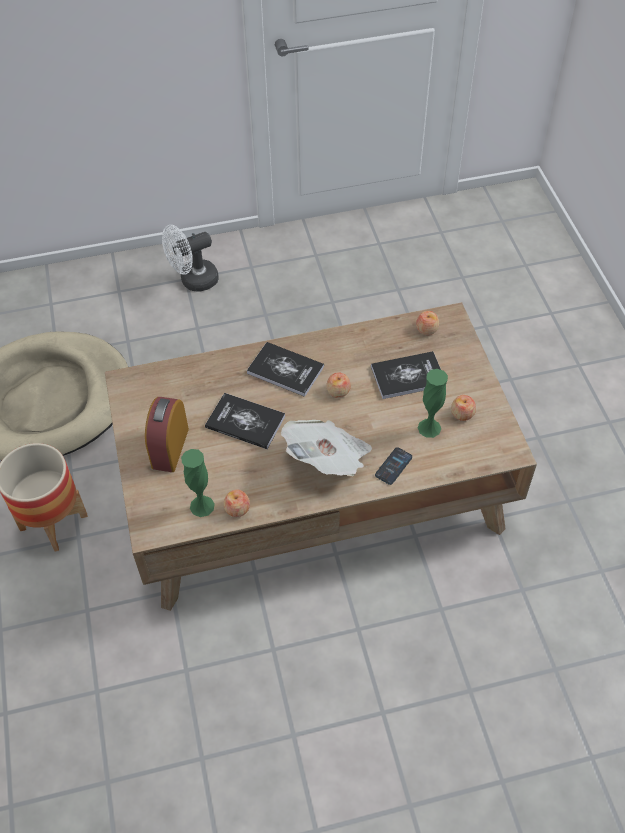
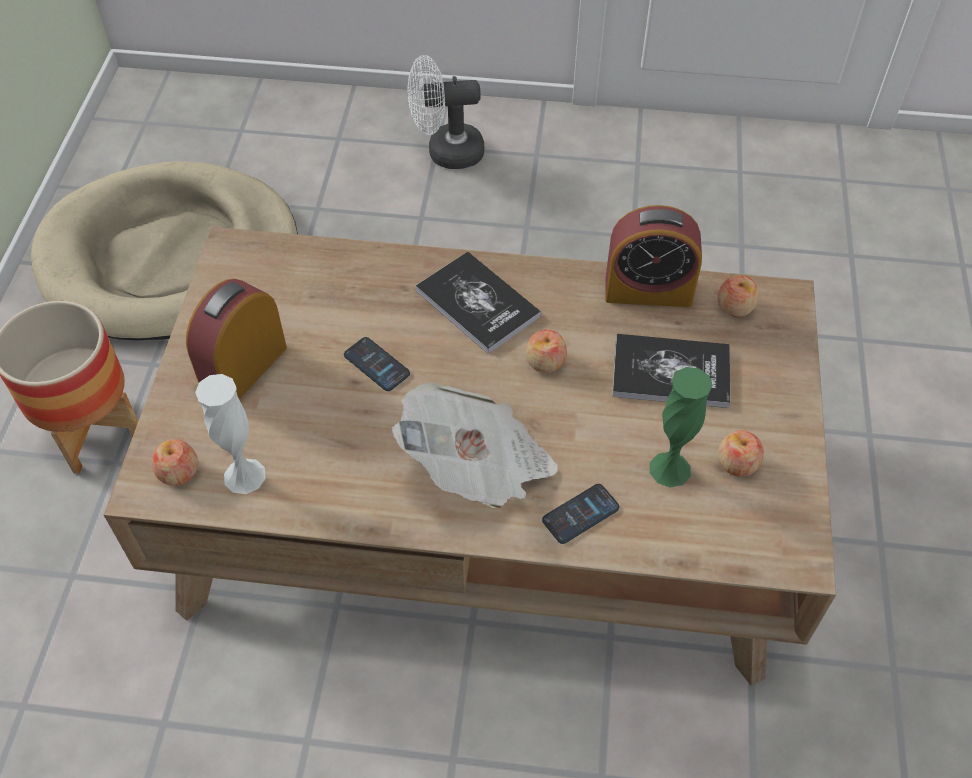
camera: 20 degrees right, 0 degrees up
(202, 506) = (244, 476): green vase -> white vase
(237, 509) = (296, 499): apple -> apple (179, 472)
(245, 422) = (376, 365): book -> phone
(376, 334) = (648, 291): none -> alarm clock

